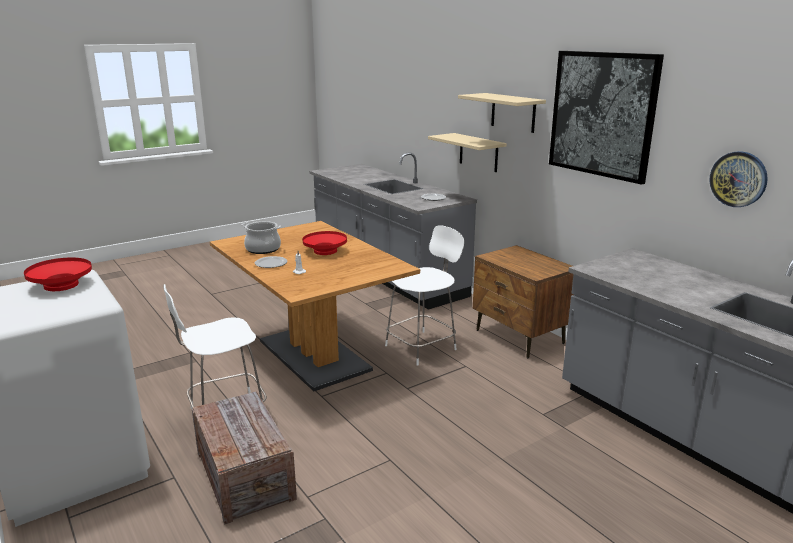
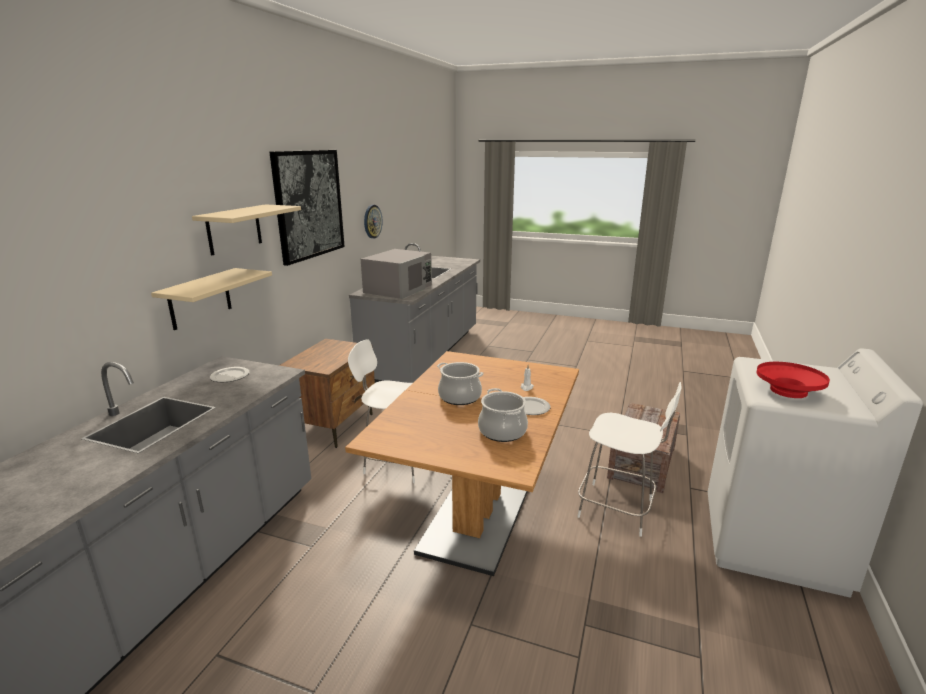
camera: 125 degrees left, 0 degrees up
(325, 251) = (460, 397): red bowl -> cooking pot
(646, 273) = (399, 288): none -> grey microwave

